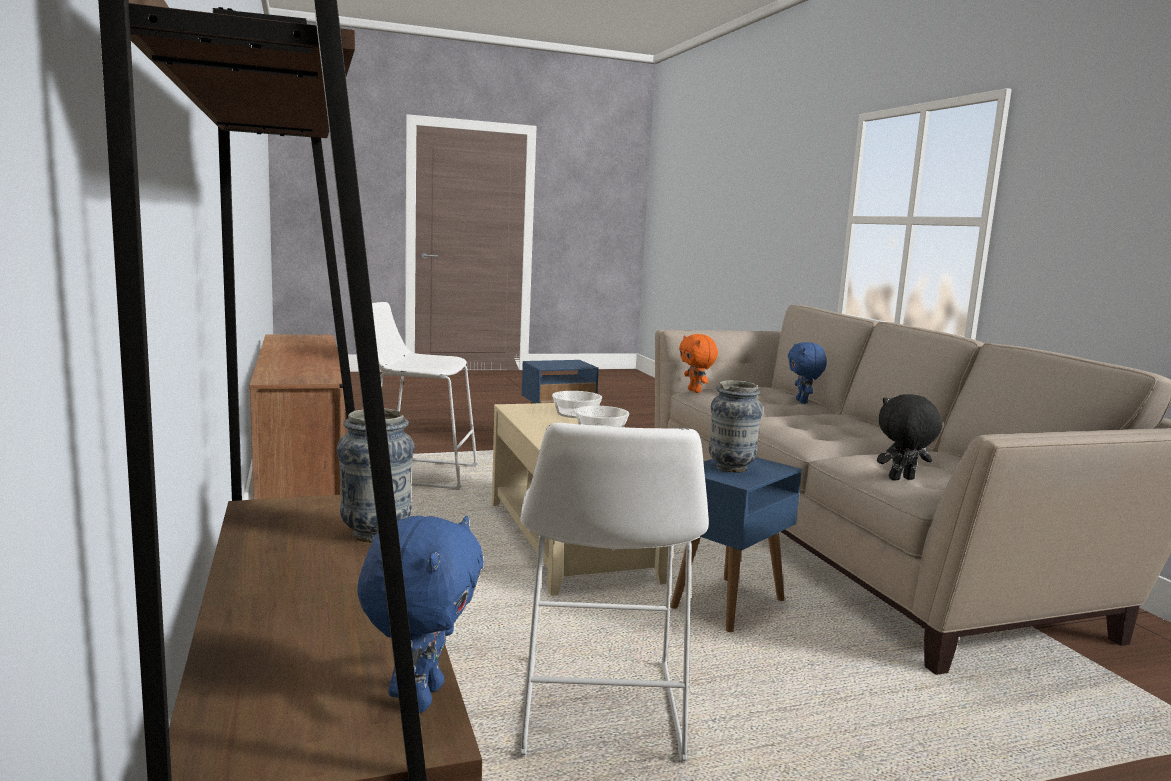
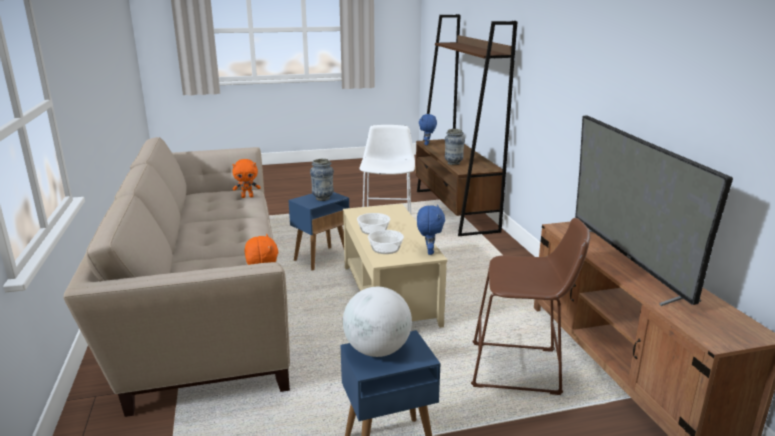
camera: 175 degrees left, 10 degrees up
(301, 358) = (626, 262): none -> television
(418, 474) = (521, 369): white stool -> brown stool
(569, 364) = (377, 350): none -> globe
(803, 402) = (185, 268): blue plush toy -> blue plush toy (429, 251)
(902, 479) = (247, 197): black plush toy -> orange plush toy

